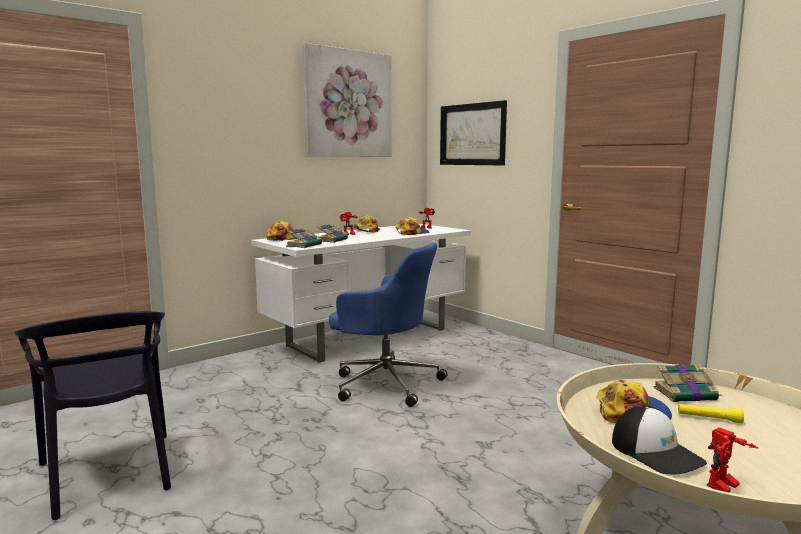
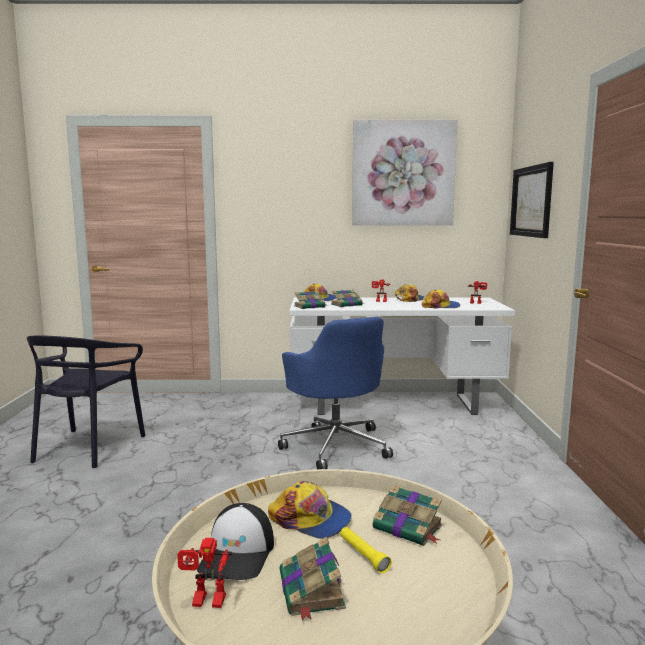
camera: 40 degrees right, 0 degrees up
(744, 450) = (311, 592): none -> book

